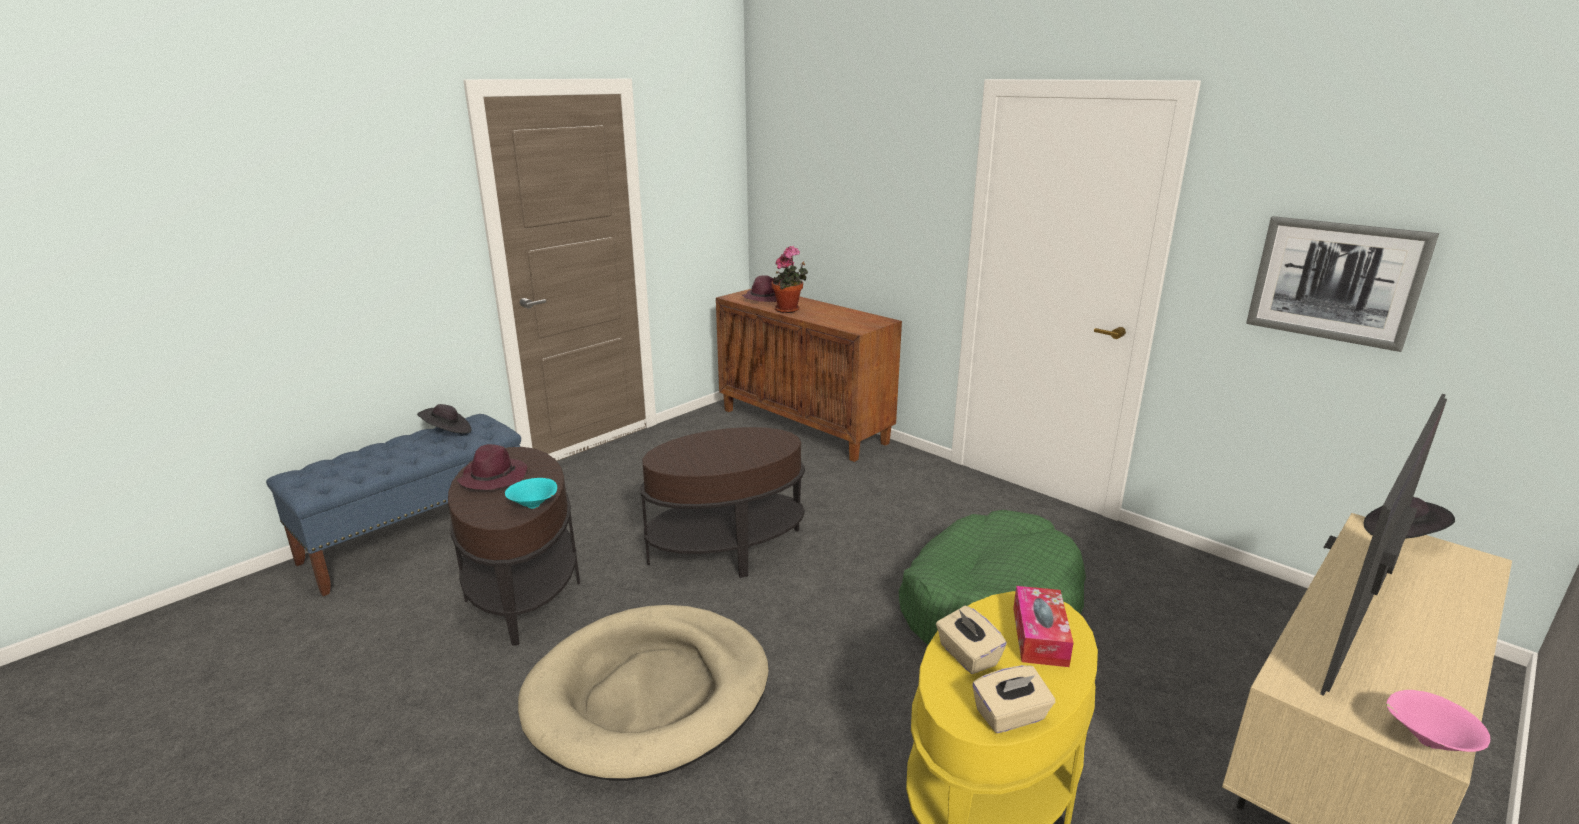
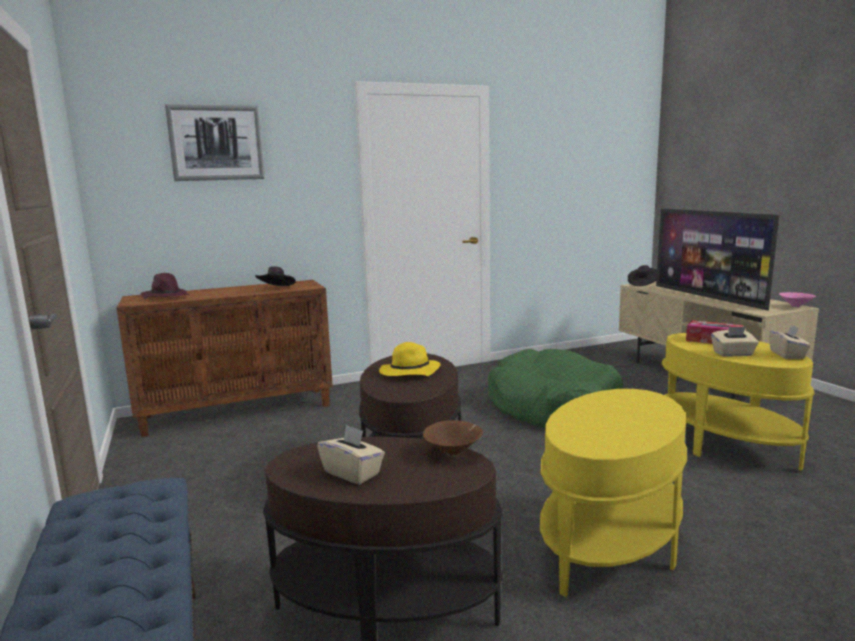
camera: 65 degrees left, 10 degrees down
(447, 432) = (102, 522): black hat -> black hat (276, 289)
(493, 477) = (352, 473): purple hat -> beige tissue box
(534, 506) = (454, 453): turquoise bowl -> brown bowl
(649, 695) = (610, 546): beige dog bed -> yellow side table
(726, 448) = (409, 372): none -> yellow hat
(789, 310) = (220, 294): potted plant -> none
(1335, 281) = (562, 186): picture -> picture (216, 143)

